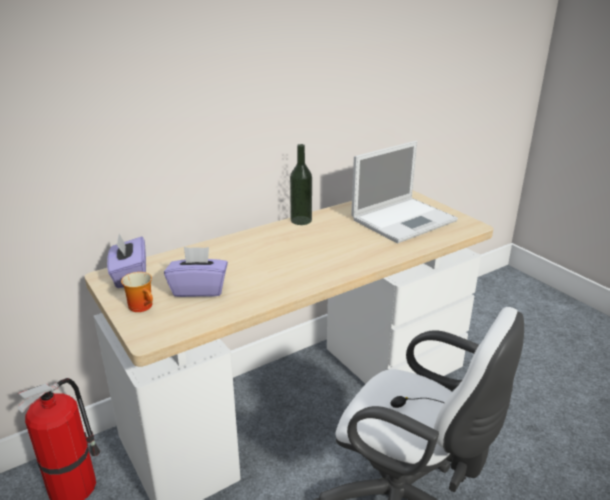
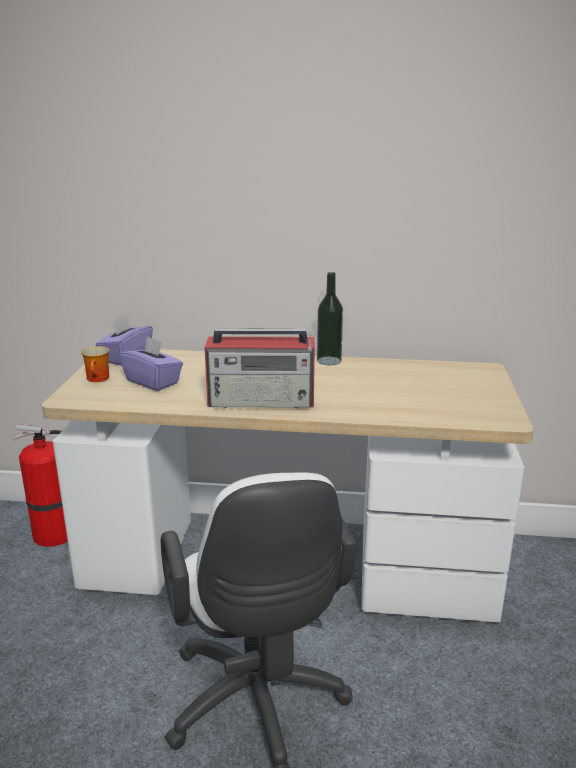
camera: 40 degrees right, 5 degrees down
(314, 270) = (263, 400): none -> radio
(405, 219) = (437, 391): laptop -> none

